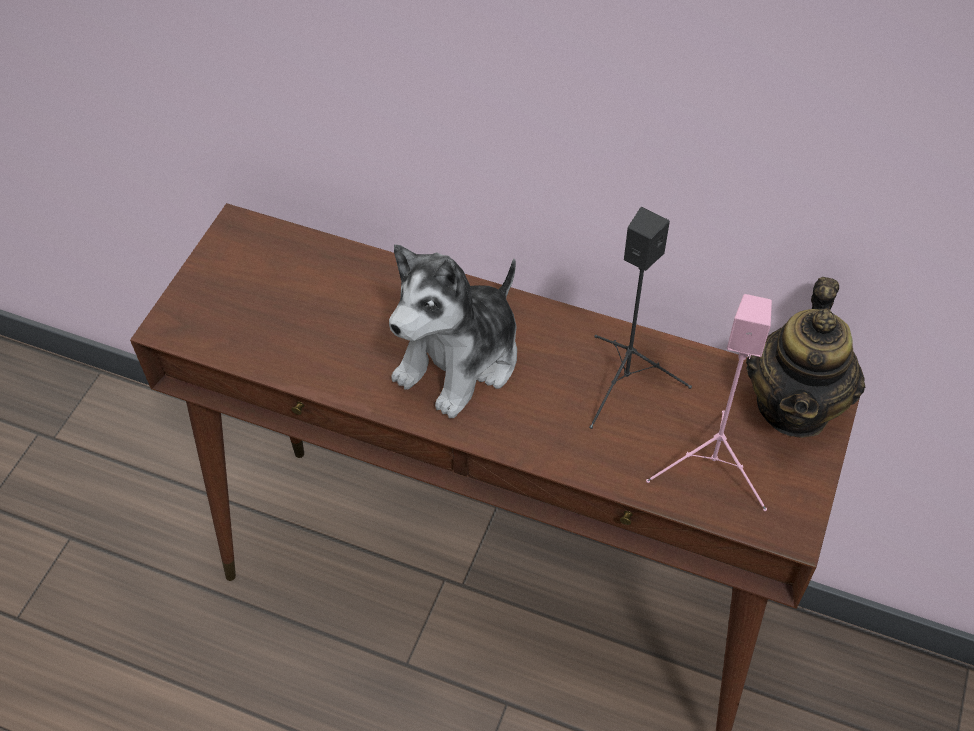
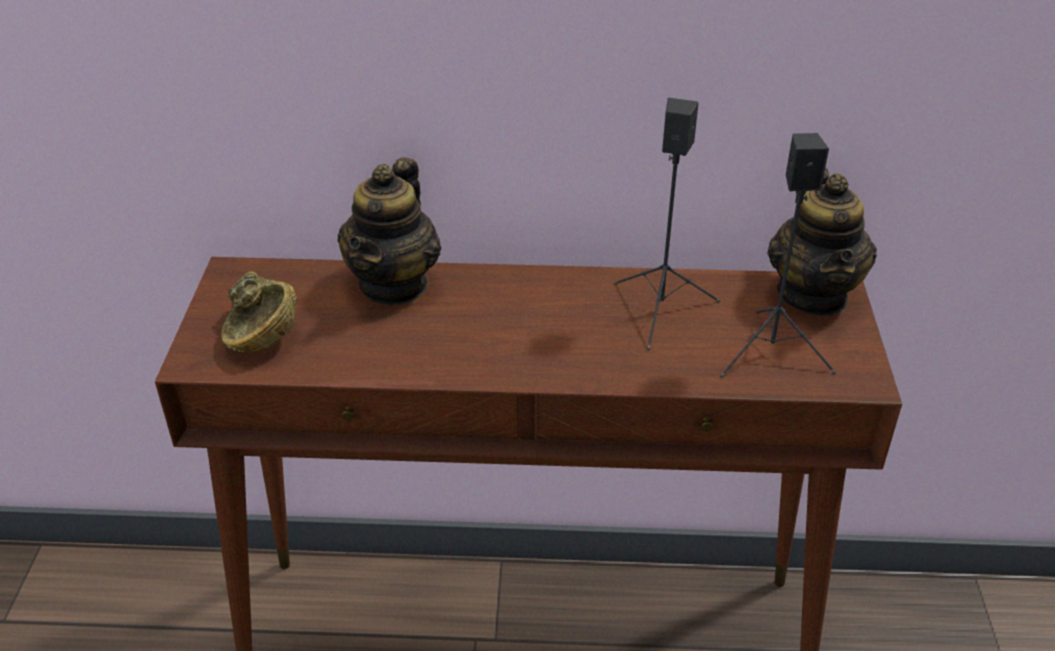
camera: 20 degrees left, 15 degrees down
(237, 300) = (256, 326): none -> brown bowl
(380, 282) = (394, 284): none -> teapot
(460, 360) = (501, 326): plush toy -> none
(713, 467) = (772, 353): pink speaker -> black speaker

